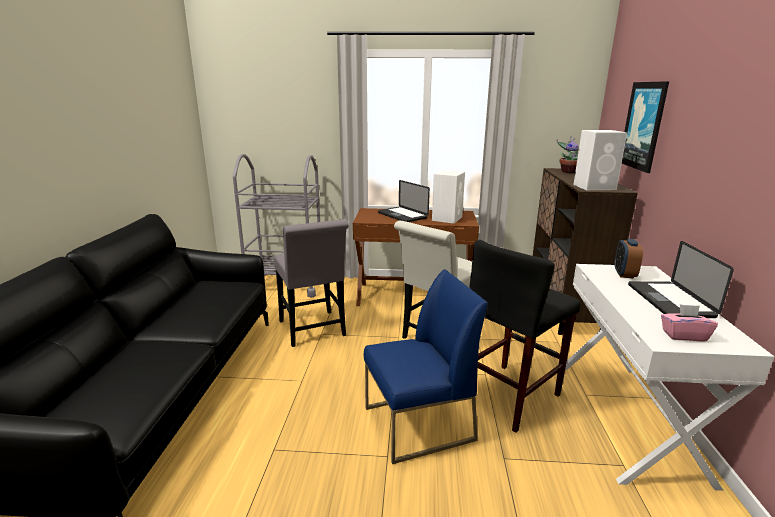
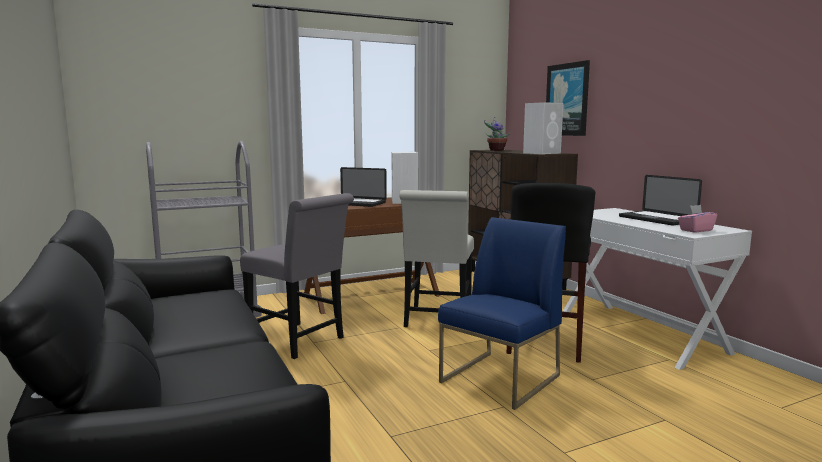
camera: 30 degrees left, 10 degrees down
(624, 274) = (605, 212): alarm clock -> none

